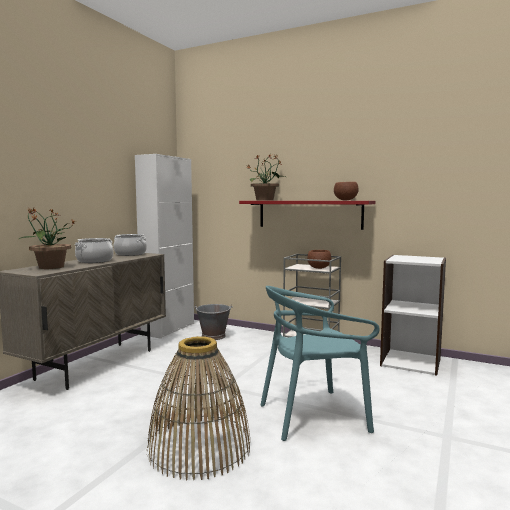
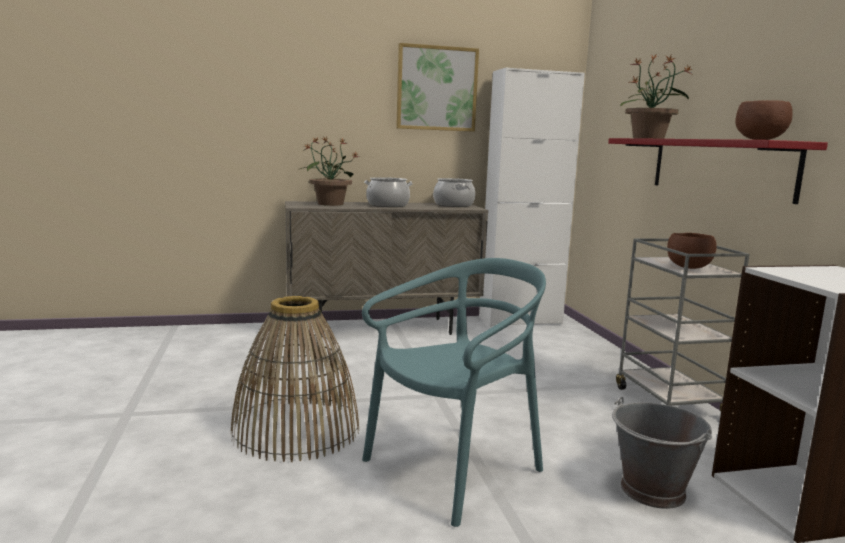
camera: 50 degrees right, 5 degrees up
(102, 166) = (436, 88): none -> picture
(214, 336) = (552, 344): grey bucket -> grey bucket (653, 491)
(313, 415) = (454, 469): turquoise chair -> turquoise chair turned 105 degrees clockwise

